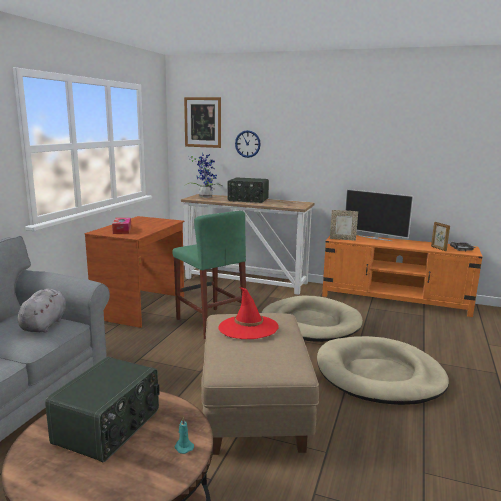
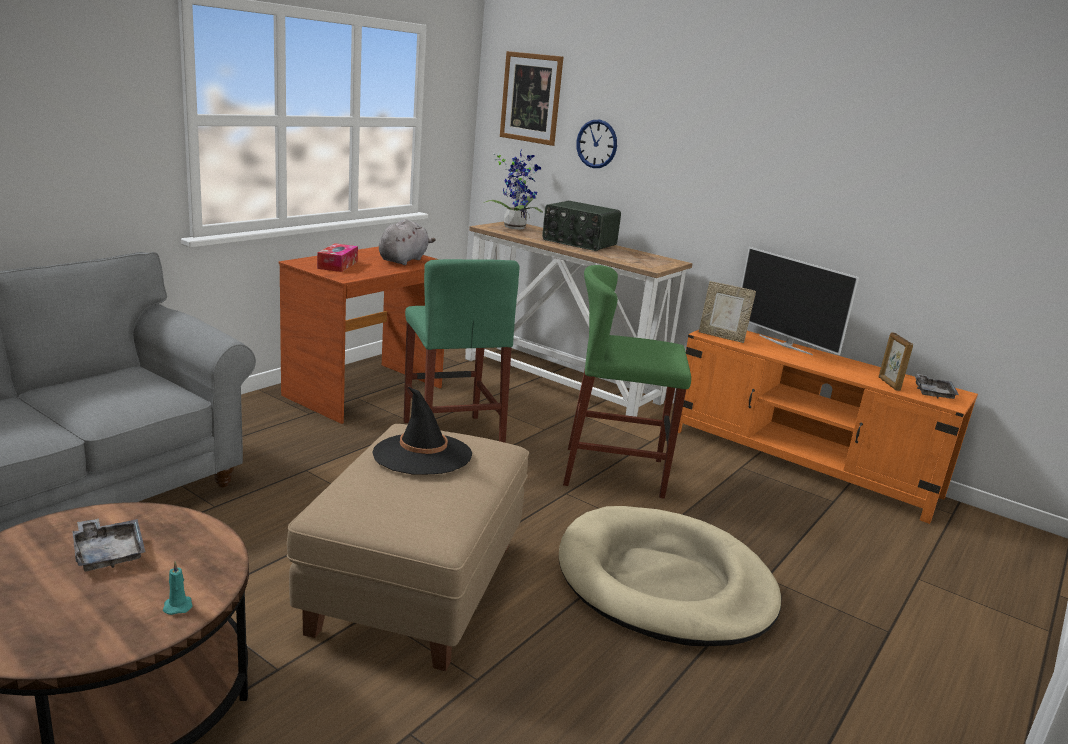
camera: 15 degrees right, 5 degrees up
(45, 324) = (146, 390): grey plush toy -> grey plush toy (404, 260)
(109, 427) = (108, 553): radio -> grey tray
(248, 327) = (422, 454): red hat -> black hat
(310, 323) = (614, 472): beige dog bed -> green stool

